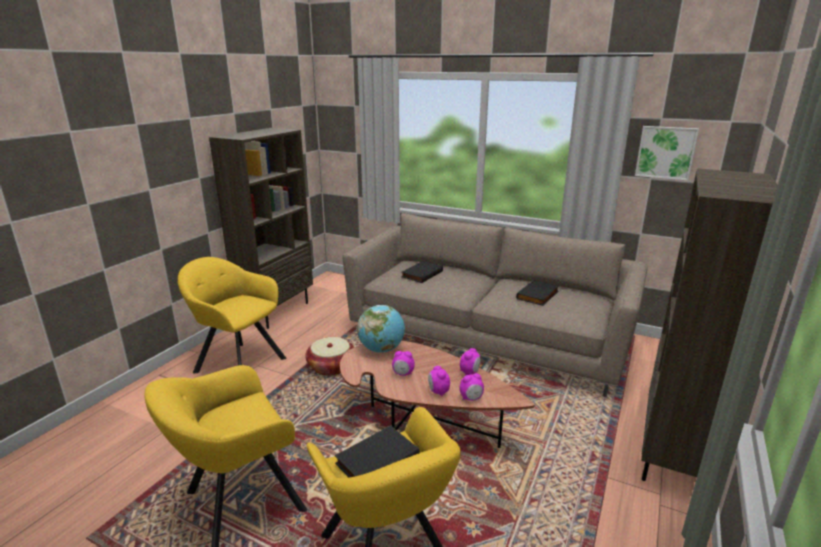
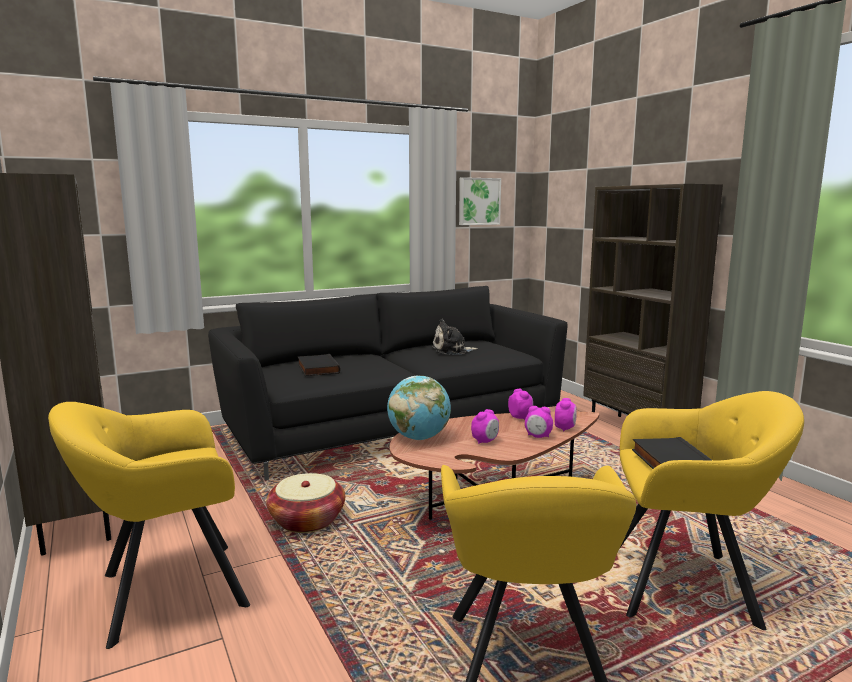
camera: 55 degrees left, 10 degrees down
(487, 339) = (394, 428): beige sofa -> black sofa
(538, 295) = (452, 351): black book -> plush toy

